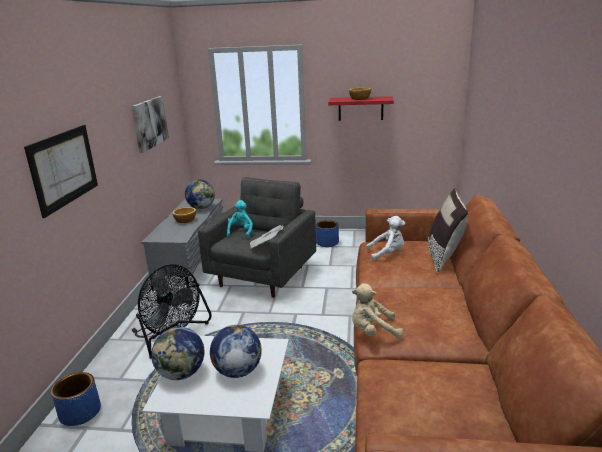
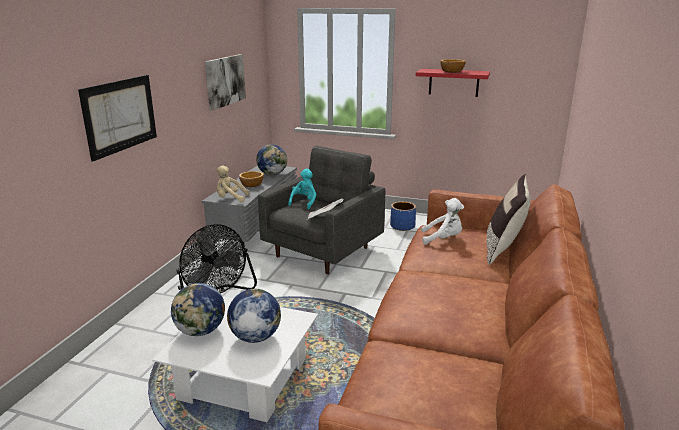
camera: 10 degrees right, 0 degrees up
(80, 412) = (107, 356): blue planter -> none
(373, 332) = (392, 314): beige plush toy -> beige plush toy (230, 199)

